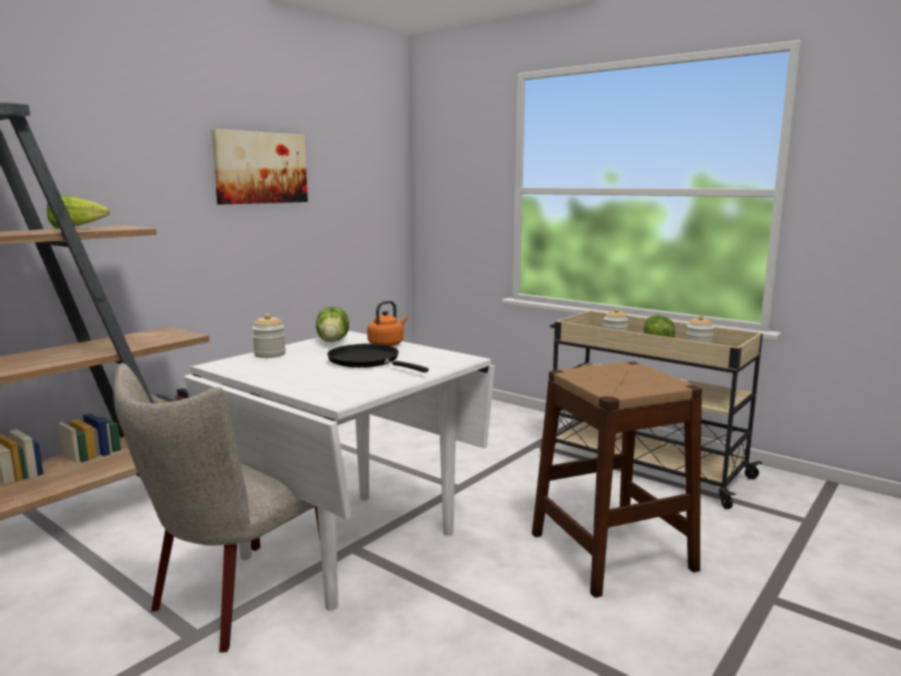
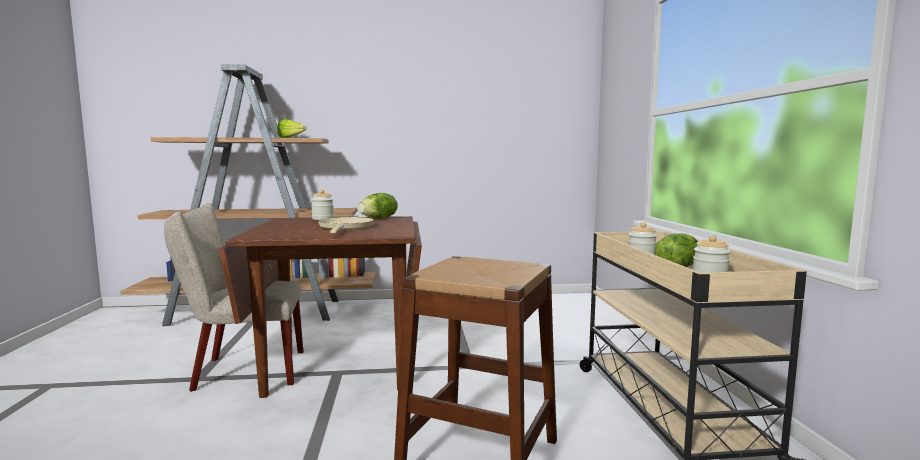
camera: 45 degrees right, 5 degrees down
(260, 168) = (443, 105): picture -> none
(349, 544) = (340, 369): white dining table -> brown dining table
(367, 361) = (345, 227): black frying pan -> beige frying pan
(387, 344) = (396, 223): orange kettle -> none

